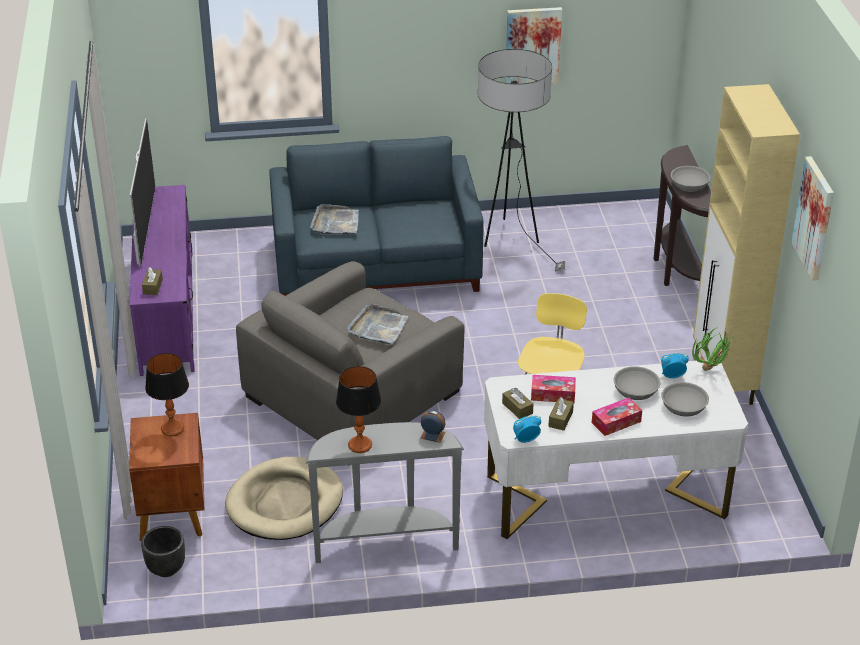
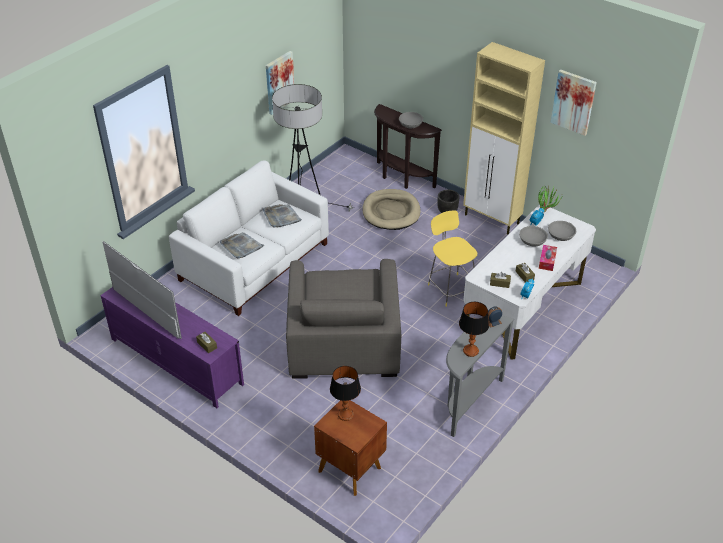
camera: 45 degrees left, 5 degrees up
(165, 569) = (389, 499): black planter -> black planter (447, 212)
(285, 503) = (395, 418): beige dog bed -> beige dog bed (391, 212)
(376, 265) = (255, 262): blue sofa -> white sofa
(378, 327) = (349, 289): grey tray -> grey tray (281, 217)
(553, 394) = (503, 266): tissue box -> none

